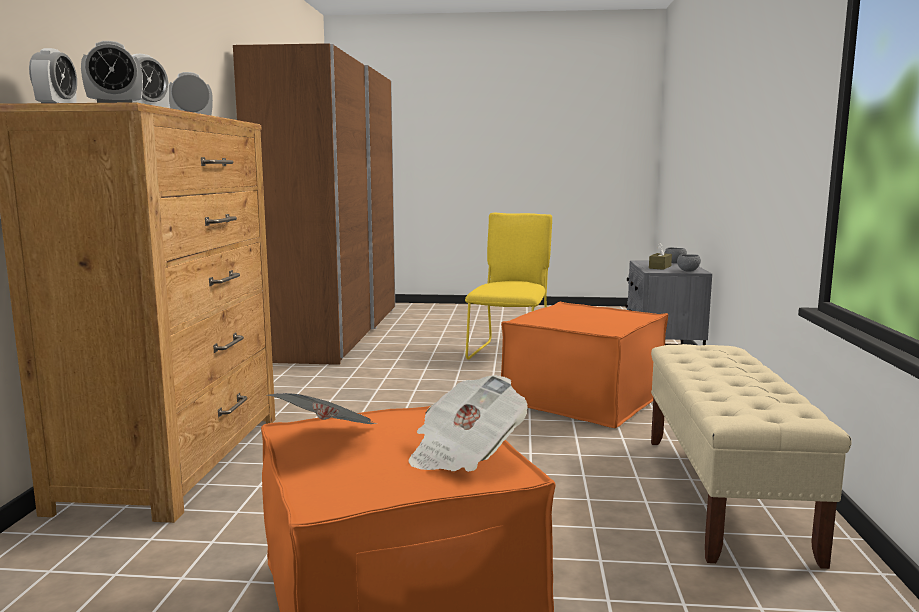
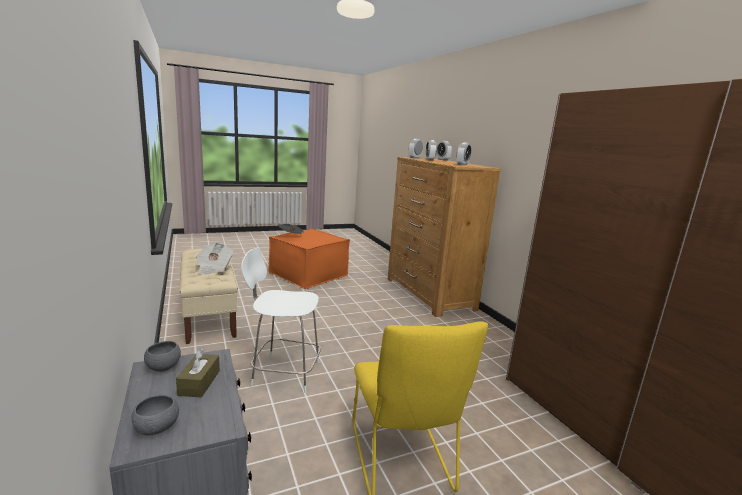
camera: 150 degrees right, 5 degrees up
(328, 438) = (326, 236): newspaper -> newspaper (214, 268)
(583, 399) = (284, 373): orange ottoman -> white chair

